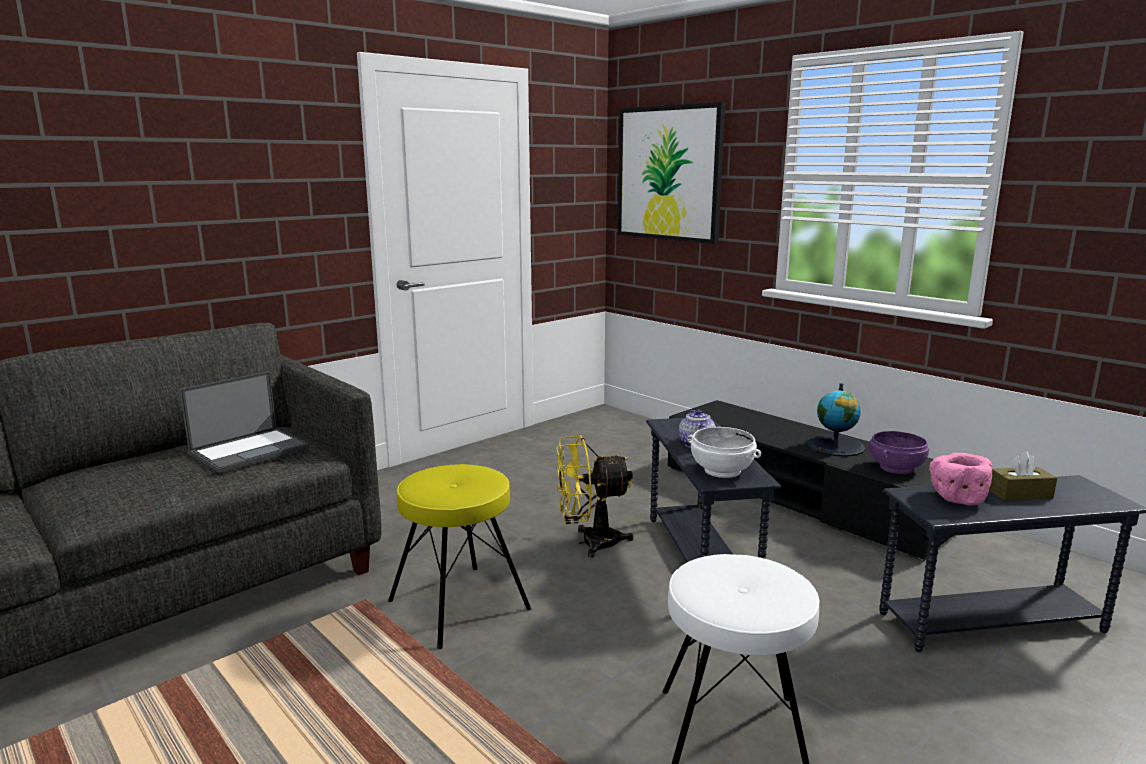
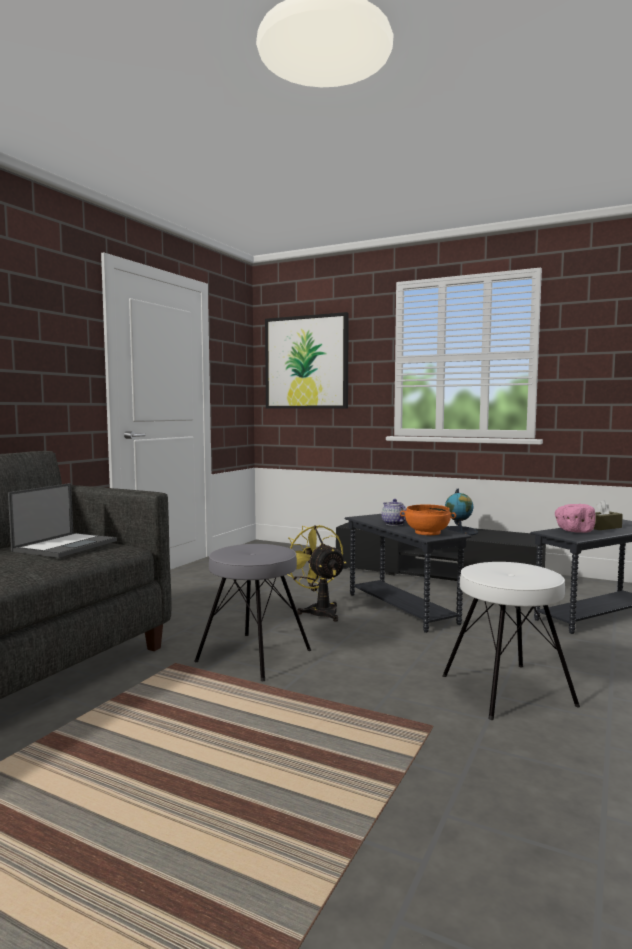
camera: 20 degrees left, 10 degrees down
(460, 604) = (255, 655): yellow stool -> grey stool
(590, 543) = (319, 611): yellow fan -> yellow fan turned 90 degrees clockwise
(722, 470) = (427, 532): white bowl -> orange bowl
(896, 468) = (505, 537): purple bowl -> none

